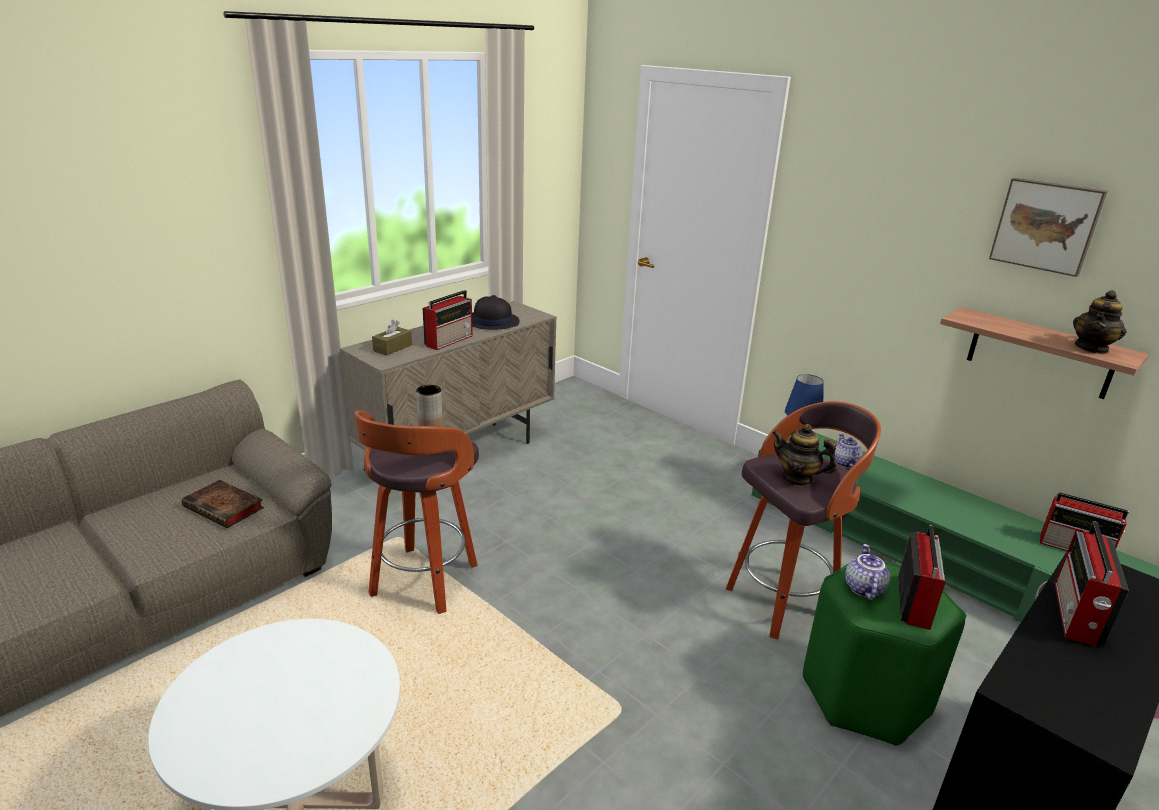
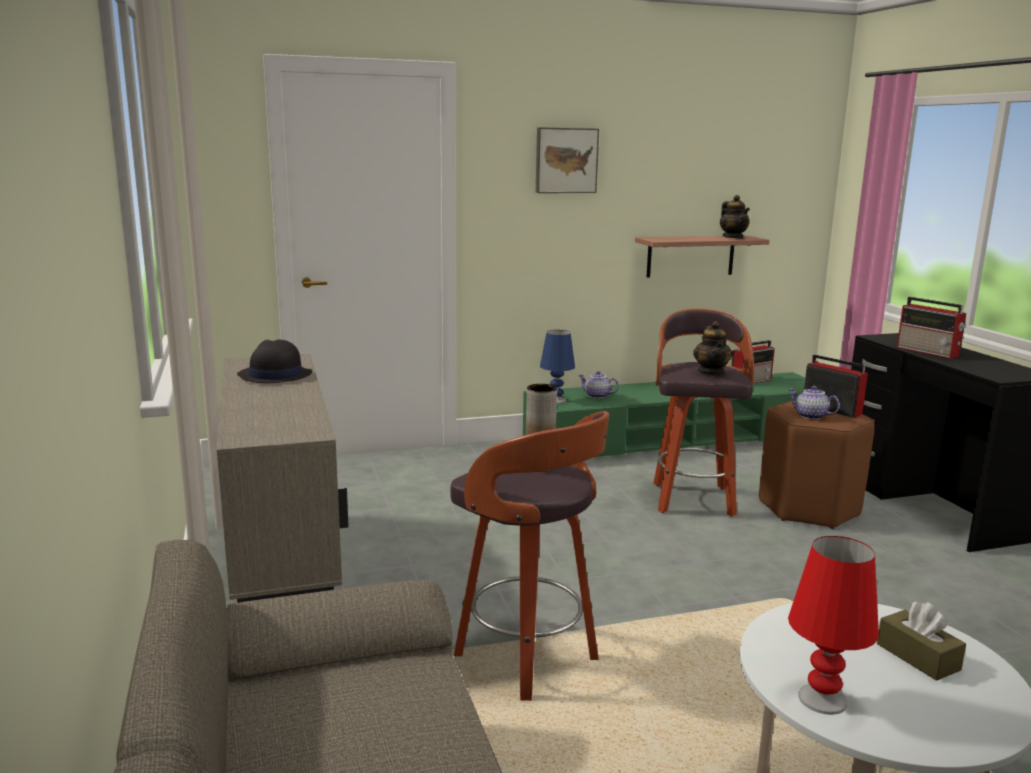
camera: 60 degrees left, 10 degrees down
(225, 508) = (375, 698): book -> none
(225, 670) = (823, 699): none -> red table lamp
(392, 348) = (272, 424): brown tissue box -> brown tissue box (917, 657)
(450, 340) = (298, 398): radio -> none
(797, 478) = (711, 372): teapot -> teapot turned 60 degrees counterclockwise
(865, 695) = (807, 508): green stool -> brown stool
(1046, 225) = (677, 162): picture -> picture (565, 160)

